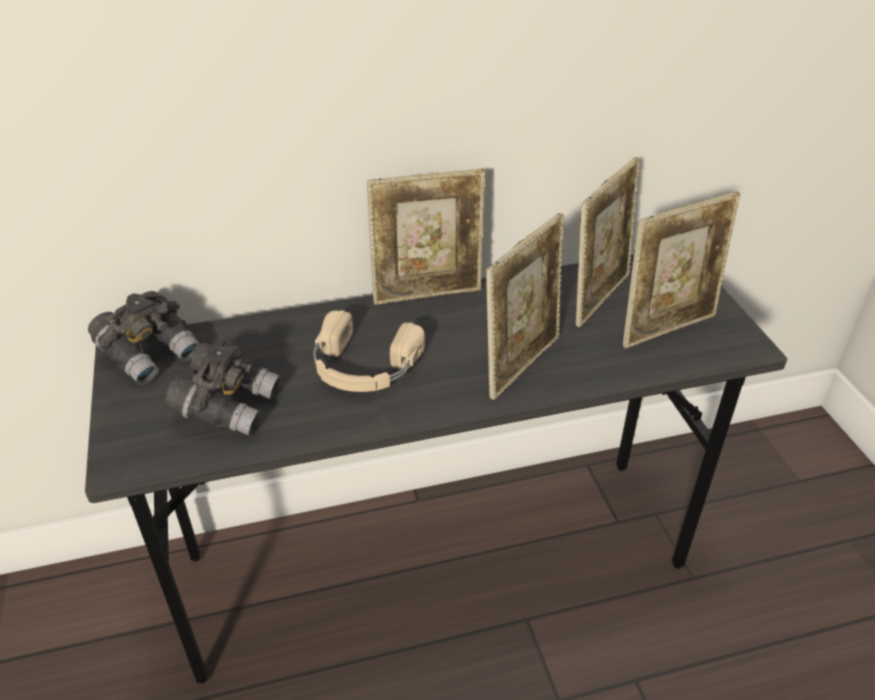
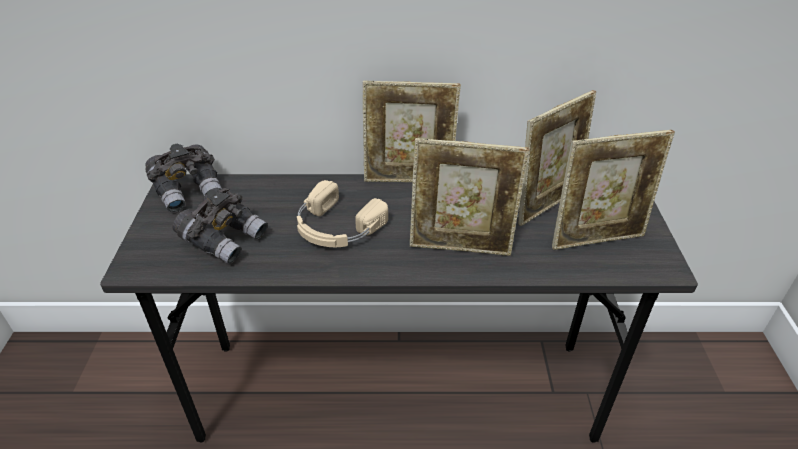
camera: 15 degrees right, 0 degrees up
(521, 364) = (461, 247): picture frame -> picture frame turned 45 degrees clockwise

